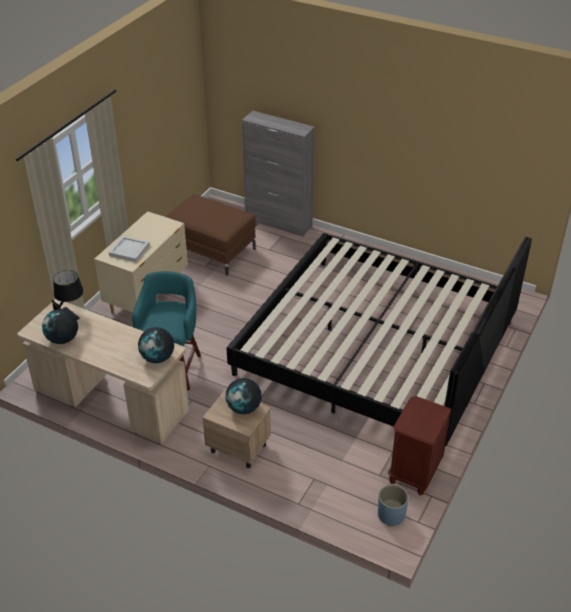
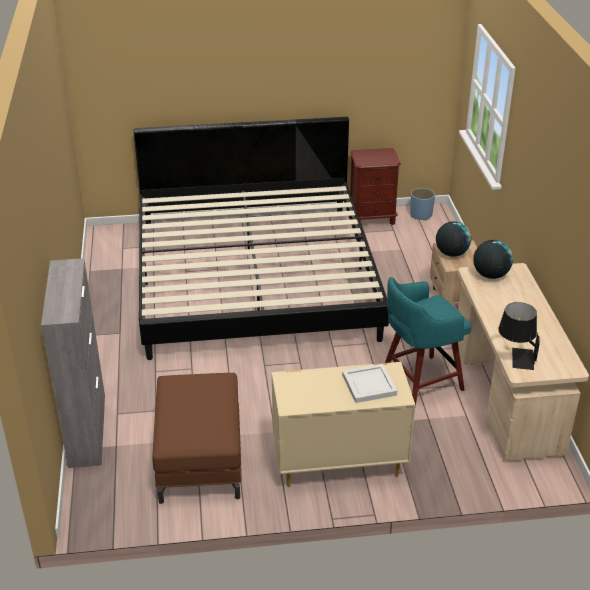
camera: 125 degrees left, 5 degrees down
(63, 339) = (550, 341): globe -> none

